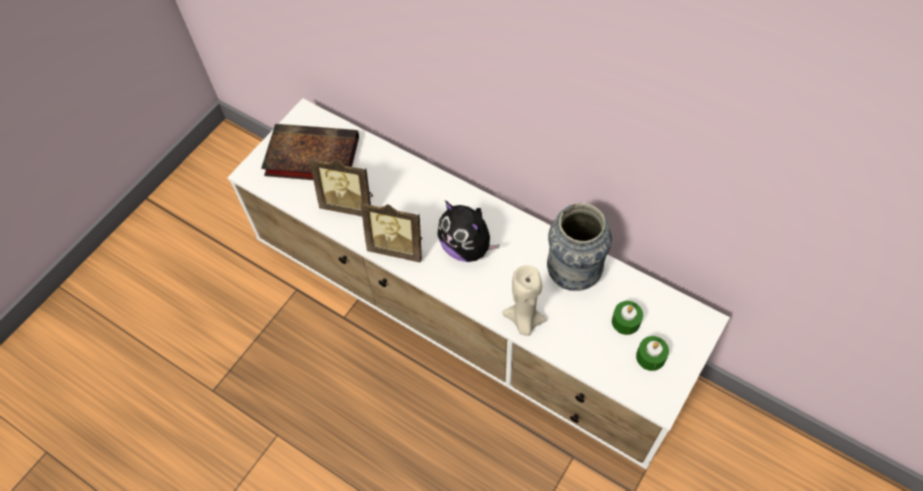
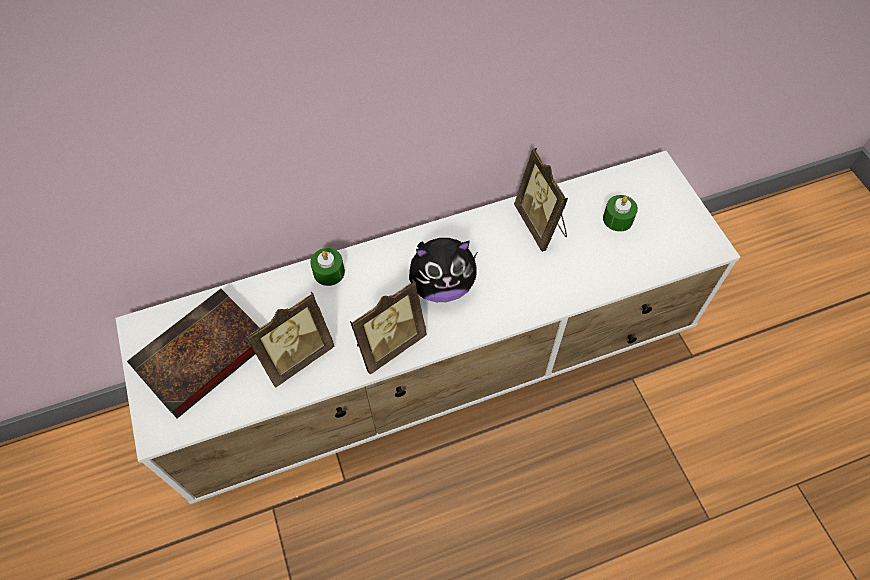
camera: 55 degrees left, 0 degrees up
(524, 321) = (558, 292): beige candle -> none
(573, 274) = (541, 225): vase -> picture frame
(650, 357) = (664, 224): green candle -> green candle (329, 272)

